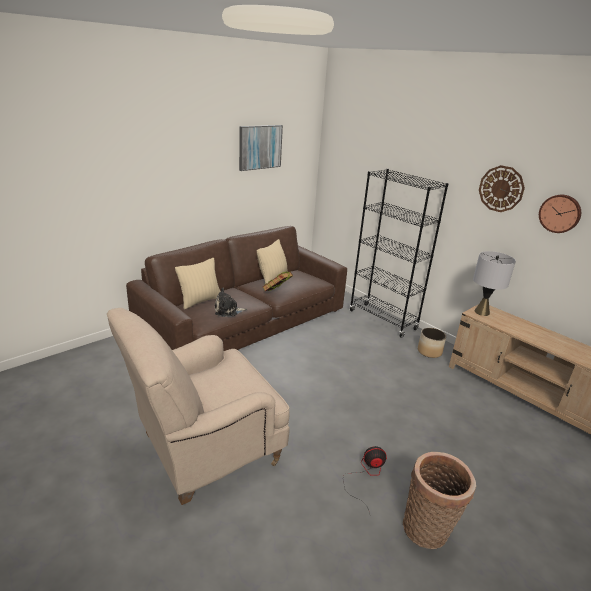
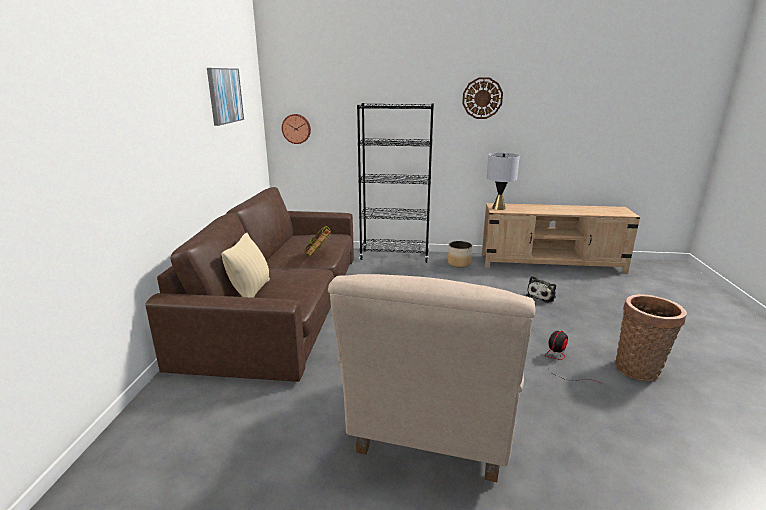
camera: 40 degrees left, 5 degrees down
(228, 310) = (302, 286): plush toy -> plush toy (542, 296)
(272, 279) = (288, 247): beige pillow -> none
(560, 213) = (535, 107): wall clock -> wall clock (296, 128)

